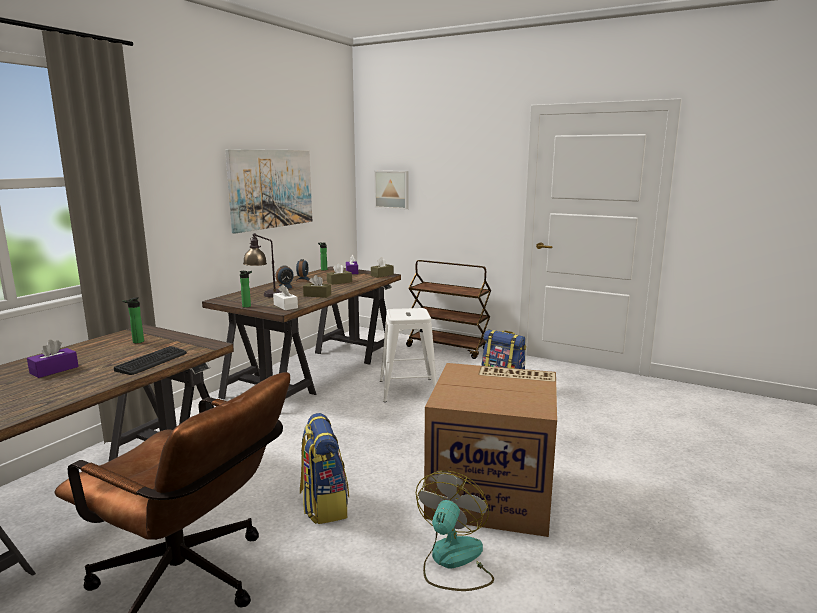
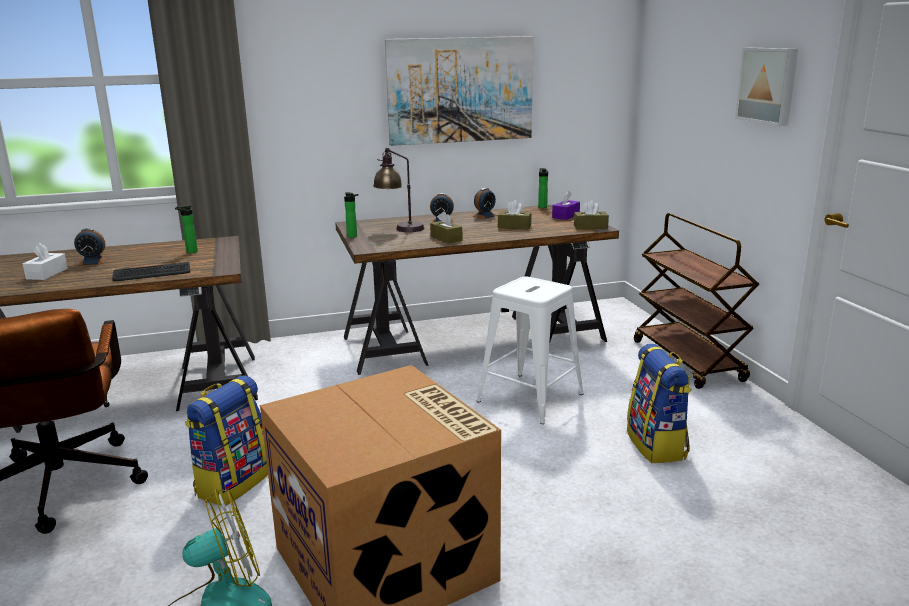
camera: 45 degrees right, 5 degrees up
(54, 370) = (93, 262): purple tissue box -> alarm clock
(285, 306) = (383, 244): white tissue box -> white tissue box (47, 274)
(392, 189) = (670, 97): picture -> picture (768, 85)

